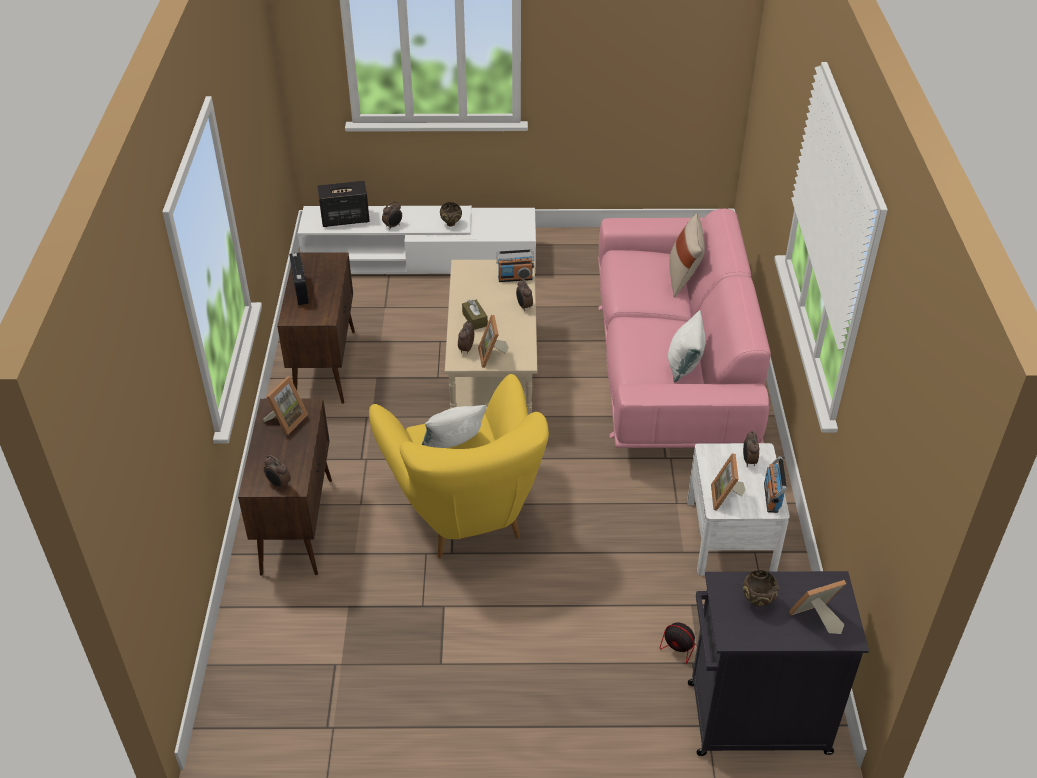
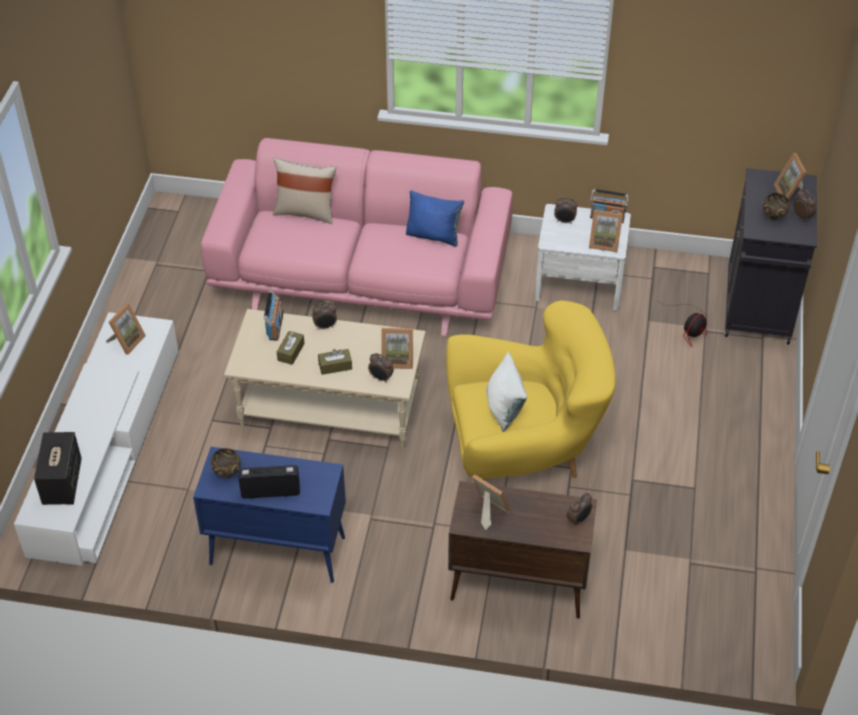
camera: 80 degrees left, 5 degrees up
(325, 366) = (276, 551): brown cabinet -> blue cabinet
(393, 226) = (97, 437): alarm clock -> alarm clock (802, 216)
(451, 224) = (116, 384): brown bowl -> brown bowl (227, 473)
(486, 291) = (291, 352): none -> brown tissue box
(503, 222) = (126, 341): none -> picture frame
(684, 365) = (434, 235): white pillow -> blue pillow

